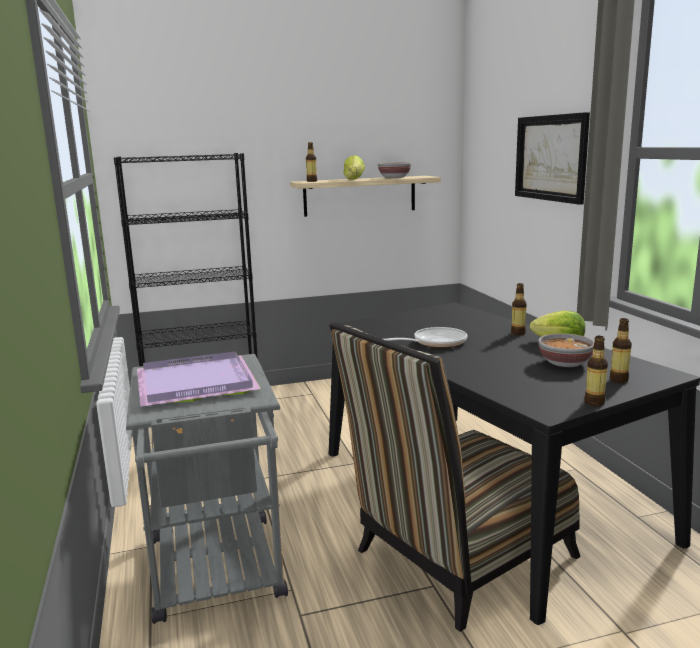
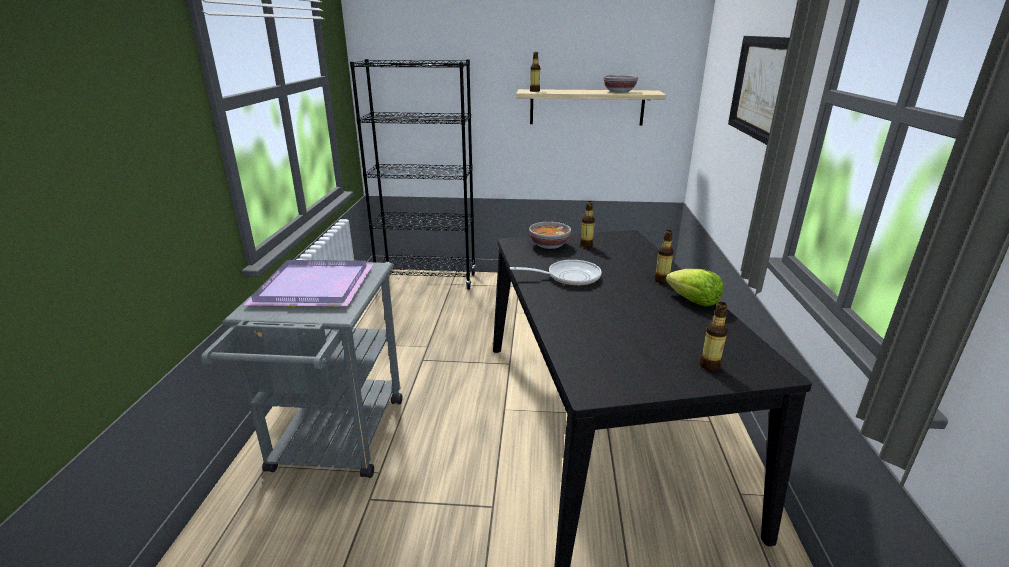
camera: 20 degrees right, 10 degrees up
(354, 179) = (577, 91): lettuce -> none
(456, 559) = (530, 485): chair -> none
(564, 363) = (672, 329): bowl -> bowl (548, 245)
(594, 402) = (652, 390): bottle -> bottle (586, 245)

